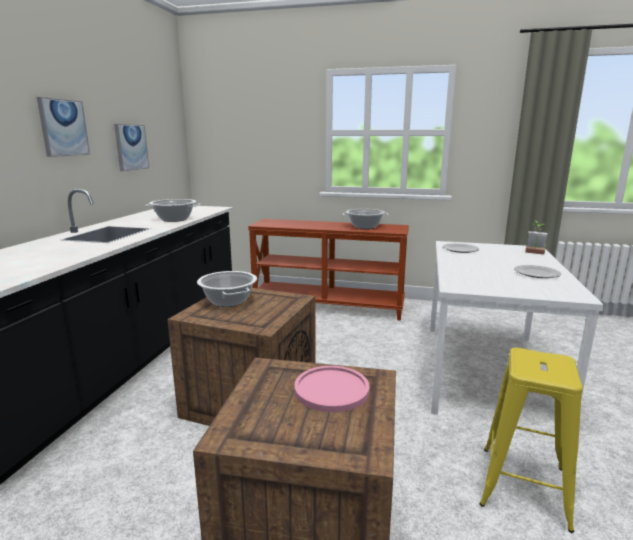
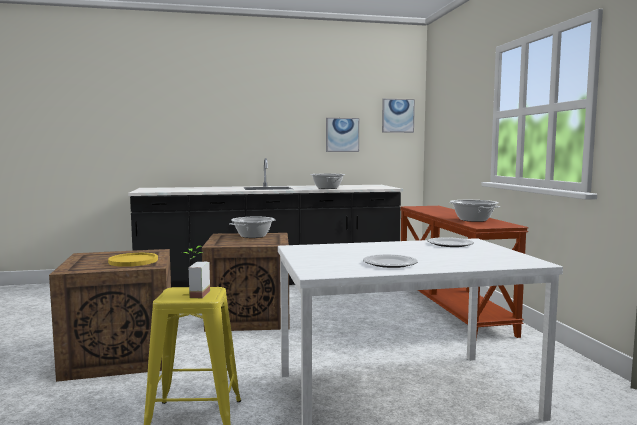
camera: 65 degrees right, 10 degrees down
(63, 128) = (277, 121): picture -> picture (397, 115)
(331, 390) = (133, 261): pink plate -> yellow plate
(534, 253) = (501, 263): potted plant -> potted plant (194, 294)

